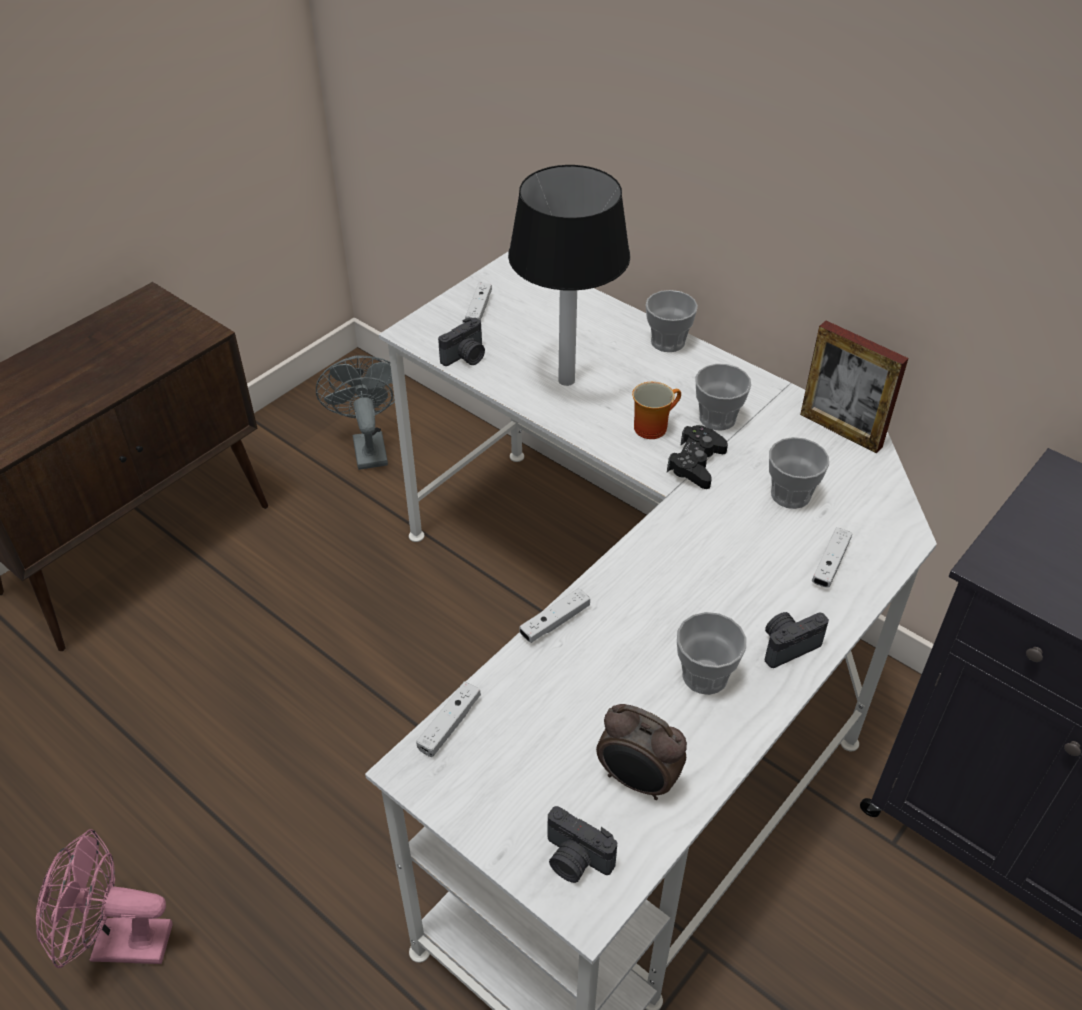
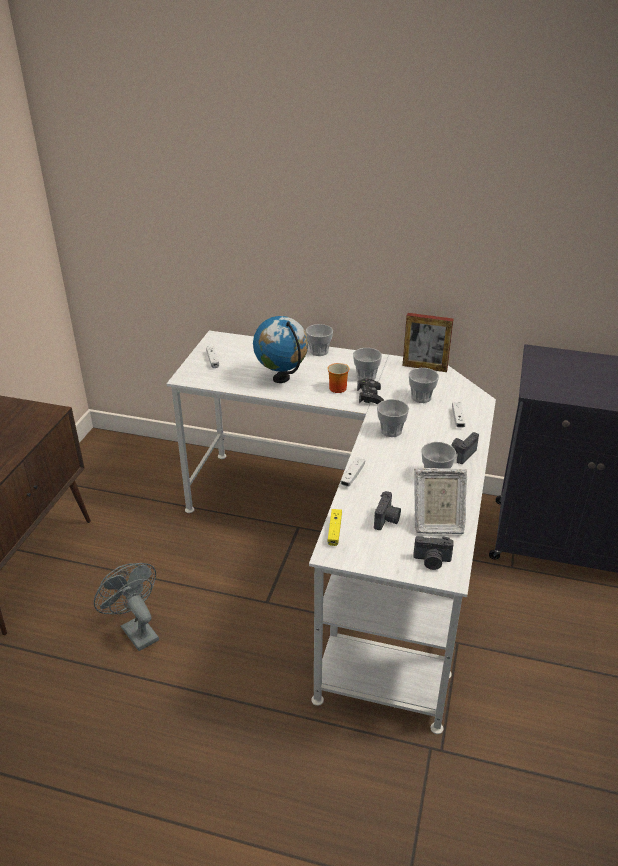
camera: 25 degrees left, 10 degrees down
(119, 943) = (144, 765): pink fan -> none
(368, 446) = (132, 474): grey fan -> grey fan (136, 630)
(449, 724) = (334, 530): white game controller -> yellow game controller
(466, 357) = (222, 382): camera -> camera (387, 520)
(566, 379) = (281, 378): table lamp -> globe
(637, 781) = (436, 523): alarm clock -> picture frame
(686, 549) = (391, 431): none -> cup

